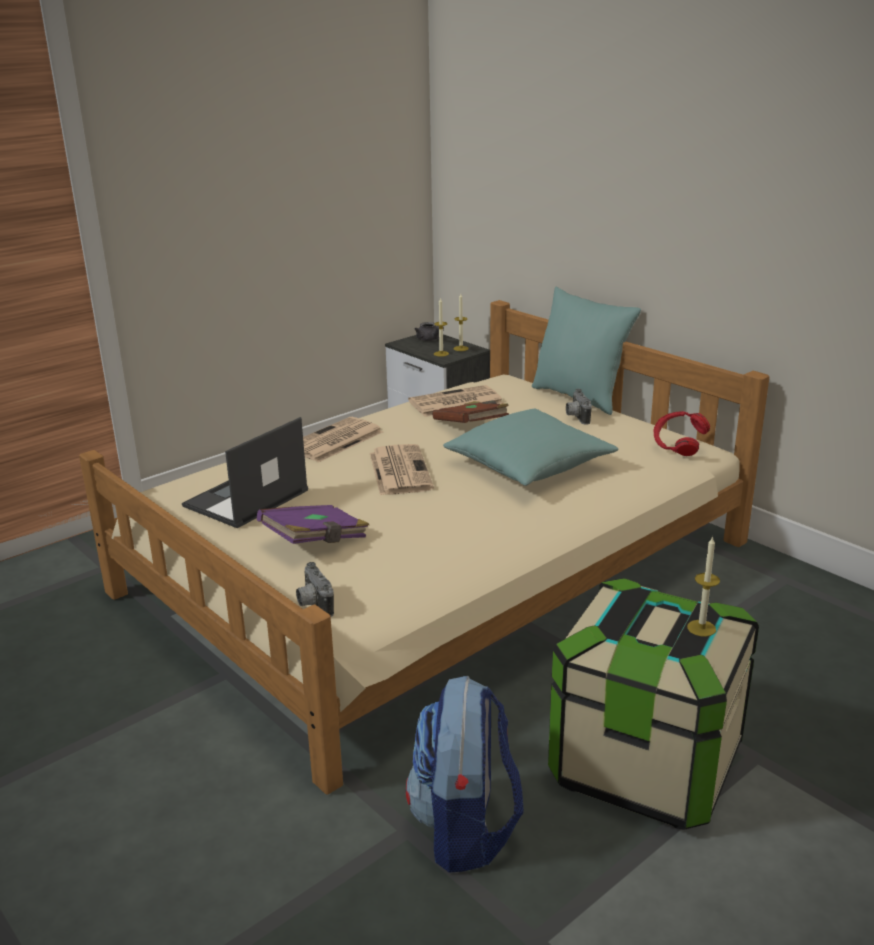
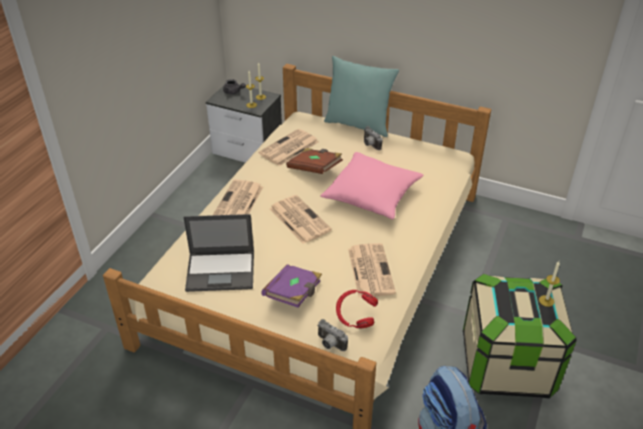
camera: 25 degrees left, 15 degrees up
(245, 499) = (221, 271): laptop -> laptop turned 105 degrees counterclockwise
(450, 541) = (370, 270): none -> newspaper
(529, 466) = (372, 195): turquoise pillow -> pink pillow
(678, 448) = (442, 158): red headphones -> red headphones (355, 318)

